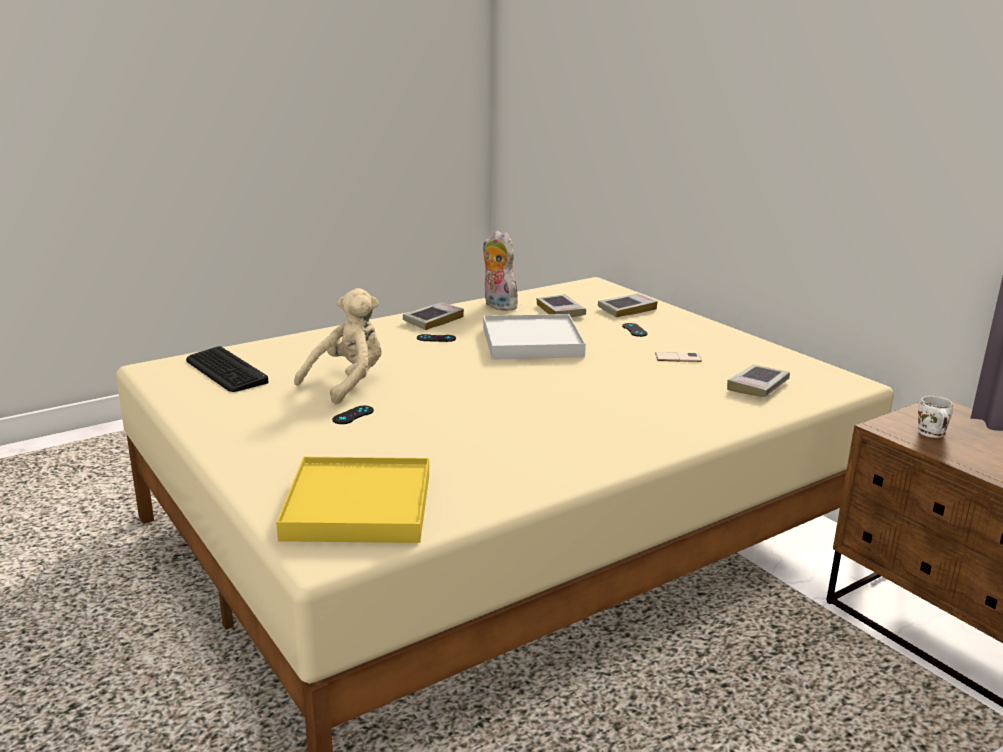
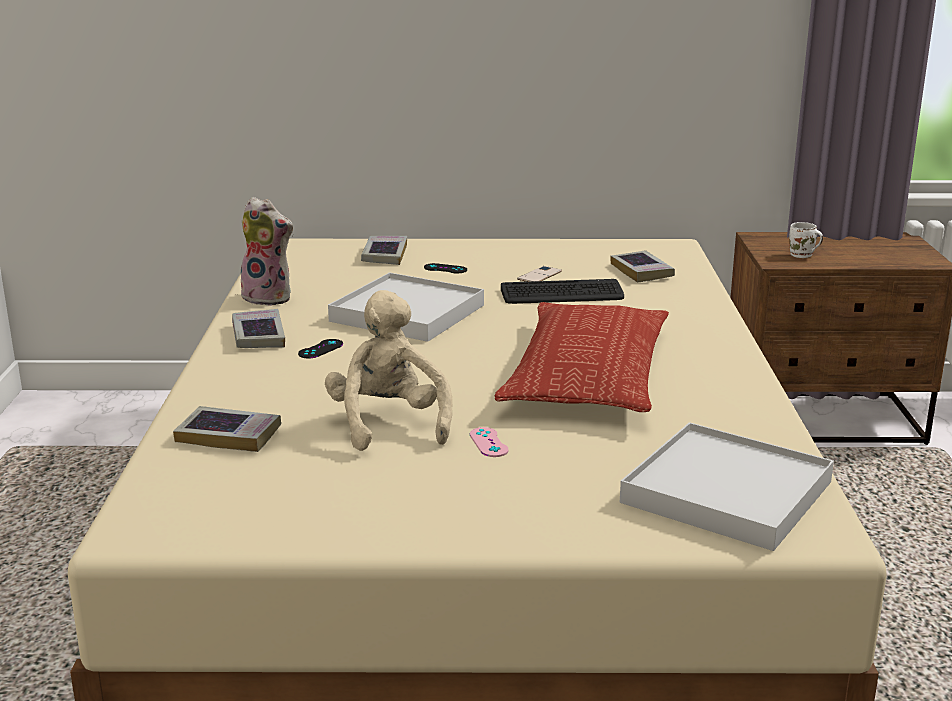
camera: 55 degrees left, 0 degrees up
(225, 371) = (229, 485): keyboard -> keyboard (562, 294)
(353, 415) = (488, 442): black game controller -> pink game controller
(358, 506) = (727, 493): yellow tray -> white tray
(497, 305) = (270, 297): plush toy -> plush toy turned 150 degrees counterclockwise
(510, 416) = (587, 373): none -> pillow
(560, 311) = (339, 278): book -> book (229, 435)

